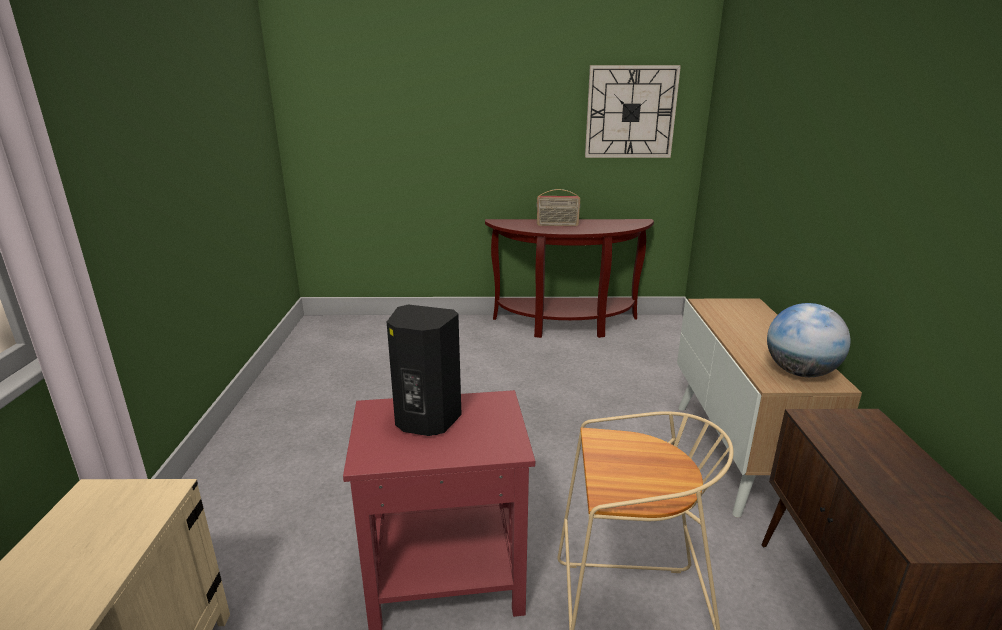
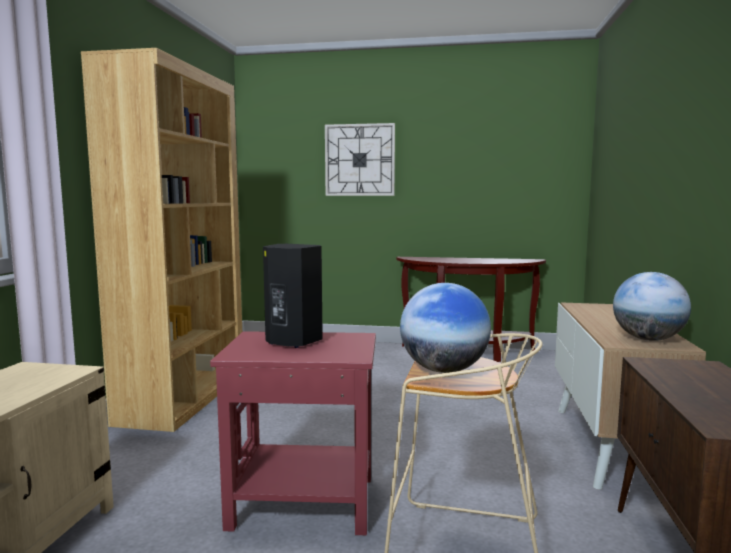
camera: 10 degrees right, 15 degrees down
(261, 427) = (184, 398): none -> brown bookcase
(557, 225) = (457, 259): radio -> none
(623, 474) = (443, 370): none -> globe
(630, 112) = (521, 168): wall clock -> wall clock (359, 160)

